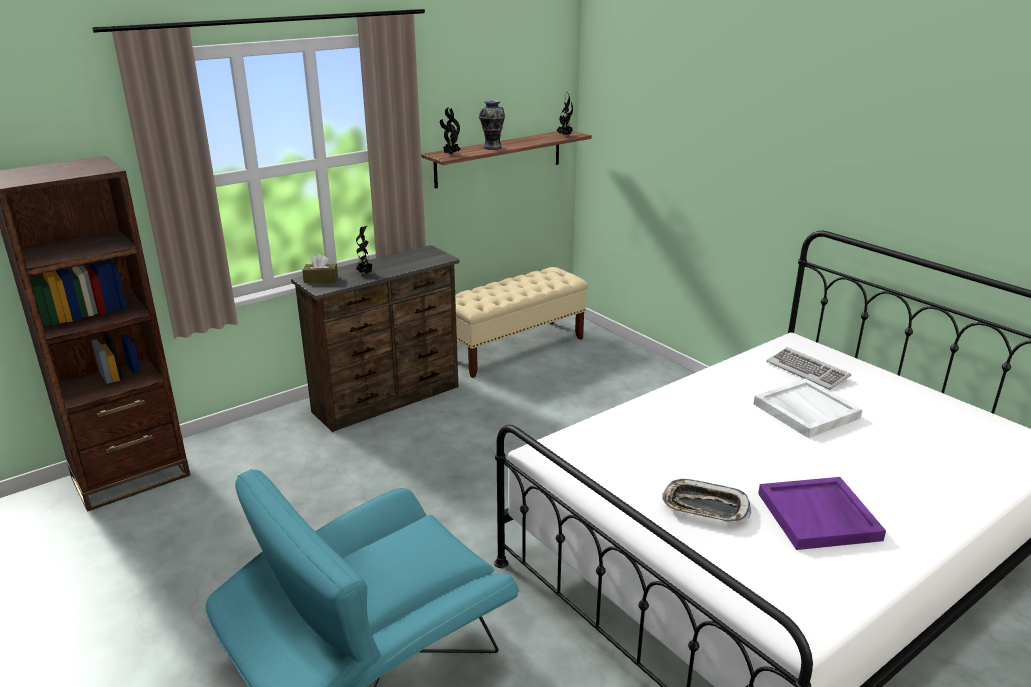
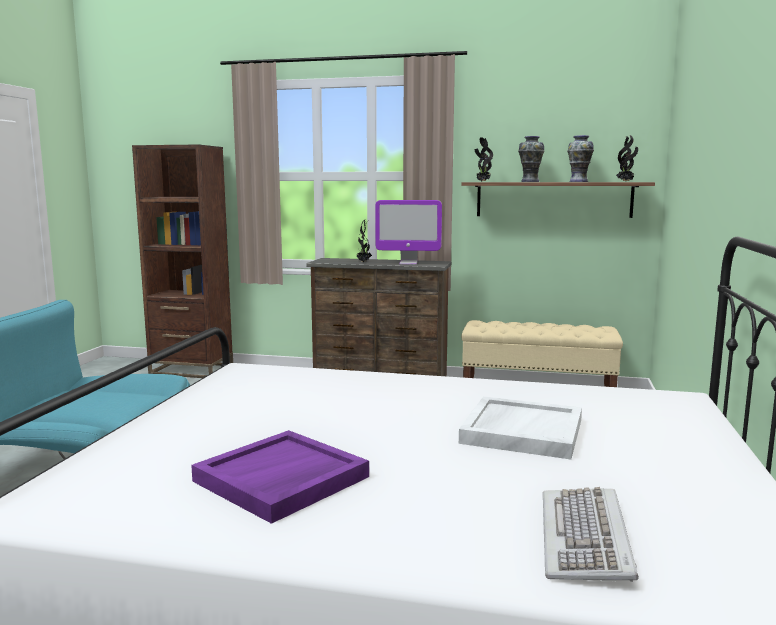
camera: 50 degrees right, 15 degrees down
(321, 279) = (332, 260): brown tissue box -> none
(412, 262) = (408, 263): none -> monitor
(529, 141) = (578, 181): none -> vase
(704, 507) = (229, 430): tray -> none
(808, 371) = (626, 415): keyboard -> keyboard (586, 538)

